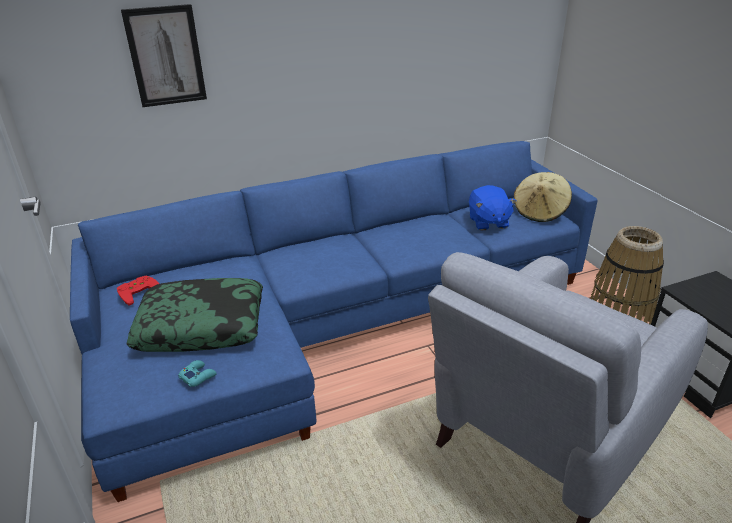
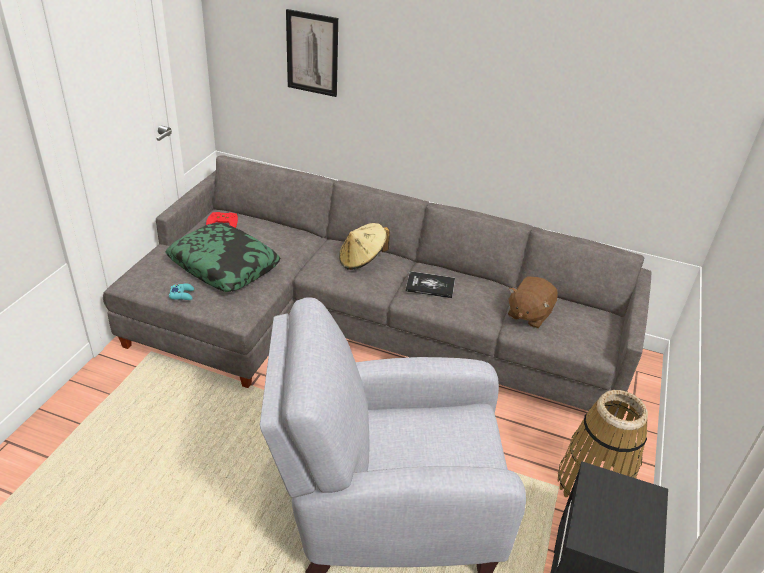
camera: 40 degrees right, 5 degrees up
(330, 324) = (360, 326): blue sofa -> grey sofa
(400, 240) = (430, 286): none -> book
(488, 222) = (528, 314): blue plush toy -> brown plush toy
(540, 212) = (591, 334): beige hat -> beige hat (362, 260)

